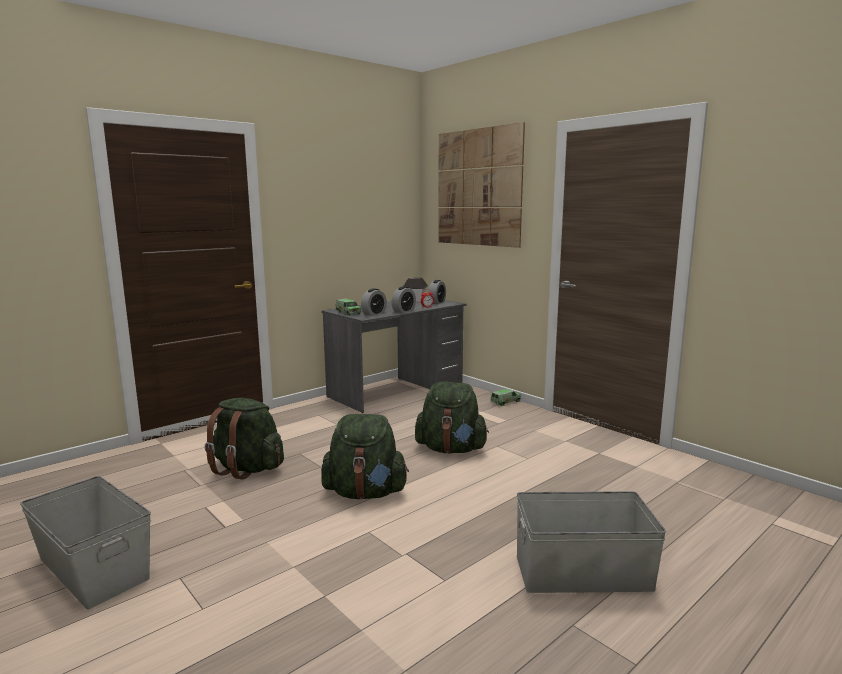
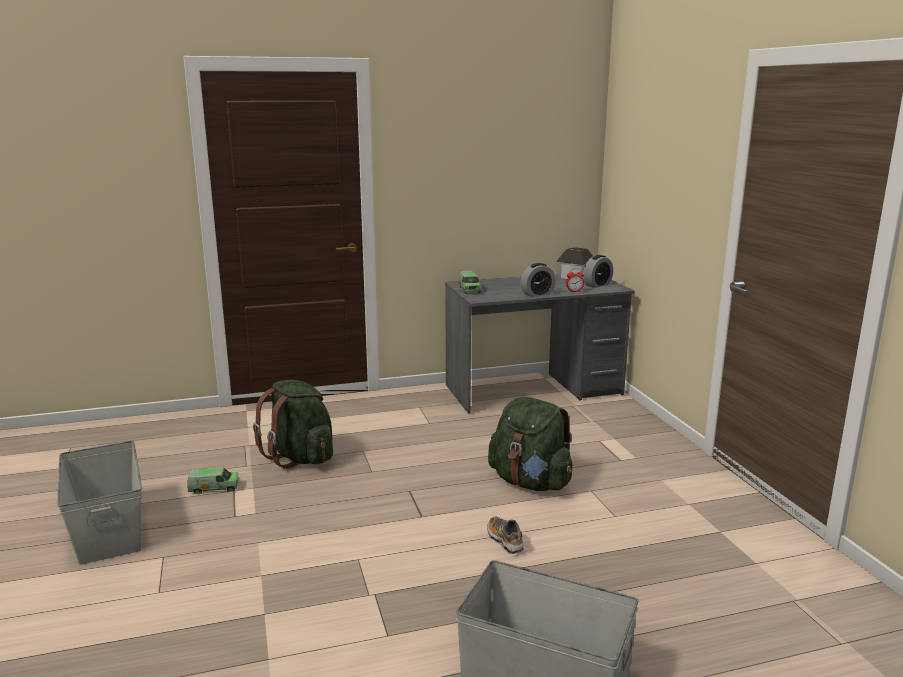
camera: 25 degrees right, 5 degrees up
(365, 493) = (391, 514): green backpack -> none
(374, 313) = (496, 294): alarm clock -> none
(469, 491) = (505, 541): none -> shoe
(478, 188) = (659, 135): picture -> none
(505, 402) = (658, 432): toy truck -> toy truck (214, 488)

